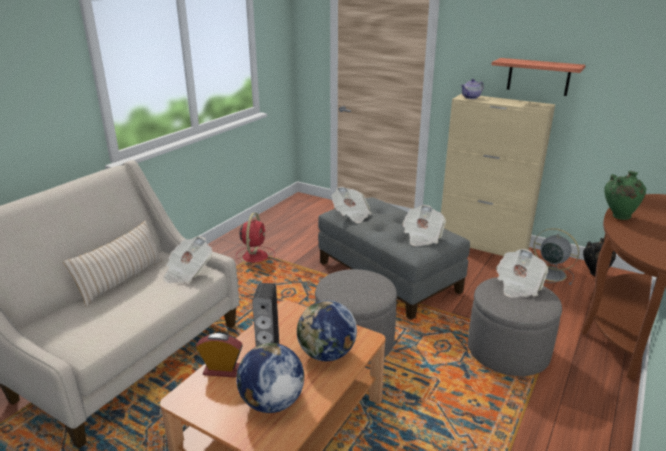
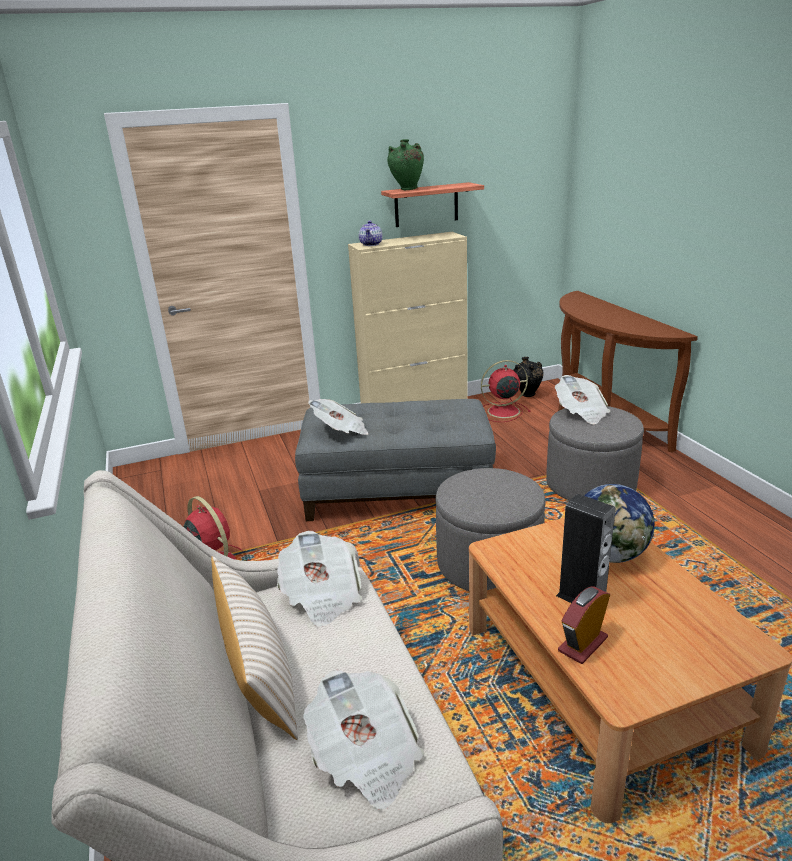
camera: 50 degrees left, 0 degrees up
(271, 402) = (675, 625): globe -> none
(422, 237) = (450, 414): newspaper -> newspaper (366, 757)
(549, 273) = (502, 411): grey fan -> red fan
(618, 216) = (590, 317): green vase -> green vase (407, 189)

